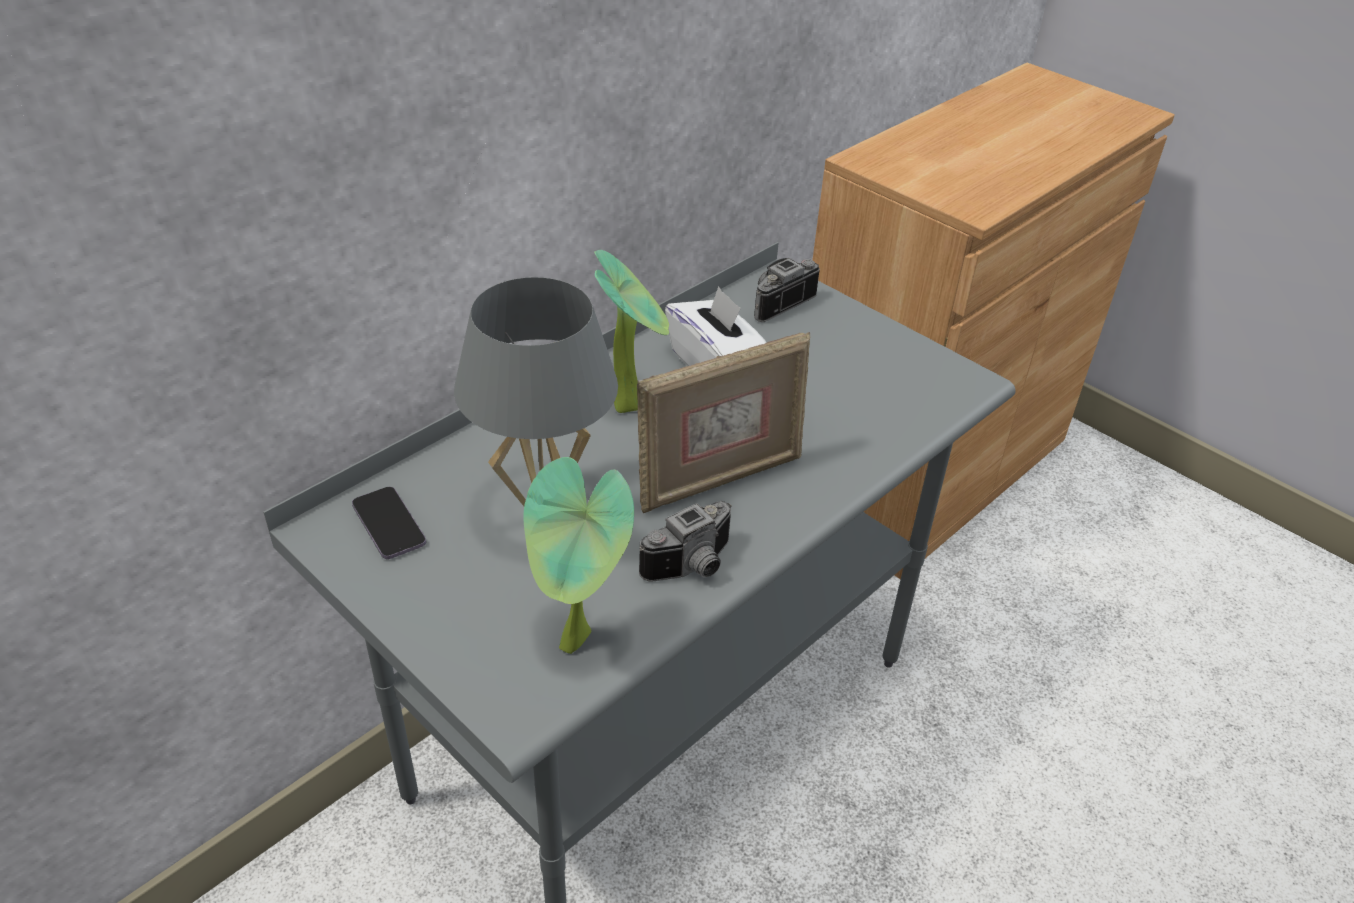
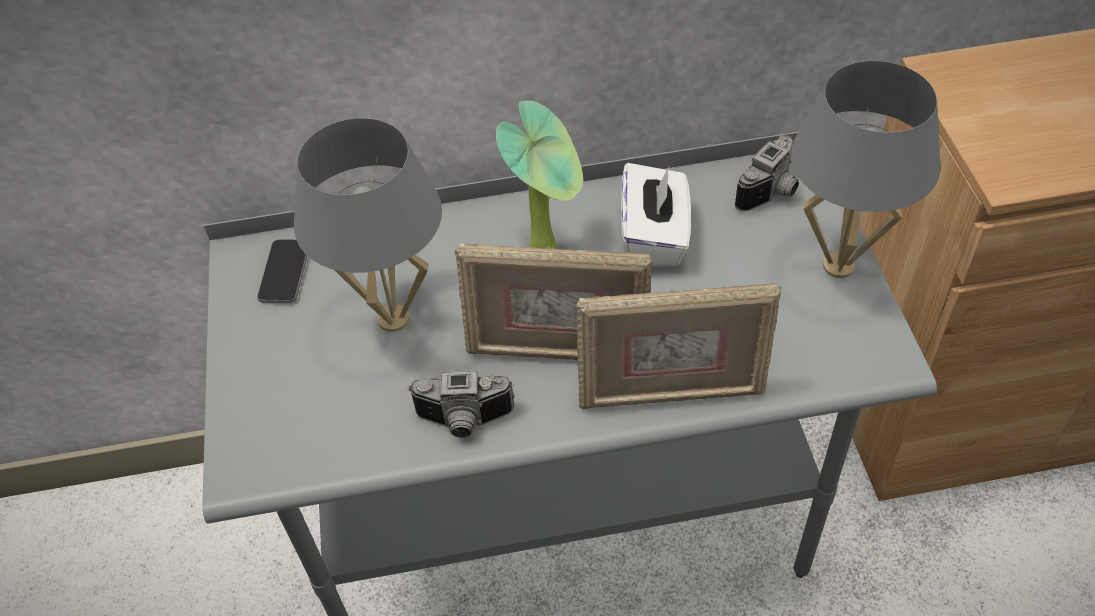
camera: 40 degrees right, 10 degrees up
(578, 645) = (325, 442): potted plant -> none
(776, 302) = (773, 192): camera -> camera turned 135 degrees clockwise
(841, 469) = (671, 393): none -> picture frame
(874, 334) = (838, 267): none -> grey table lamp

